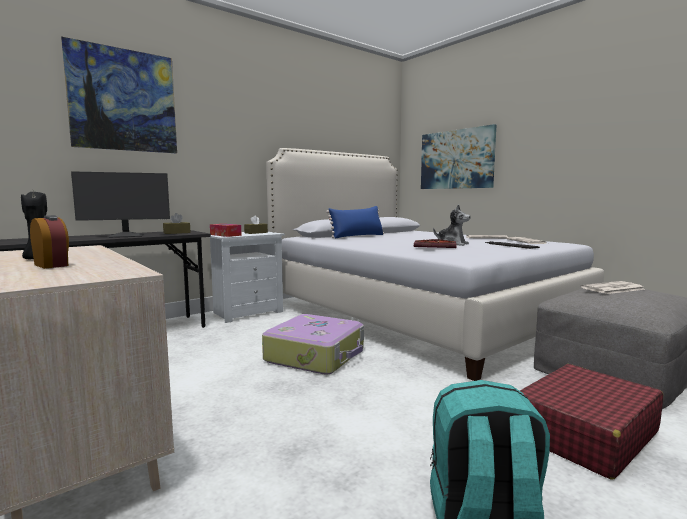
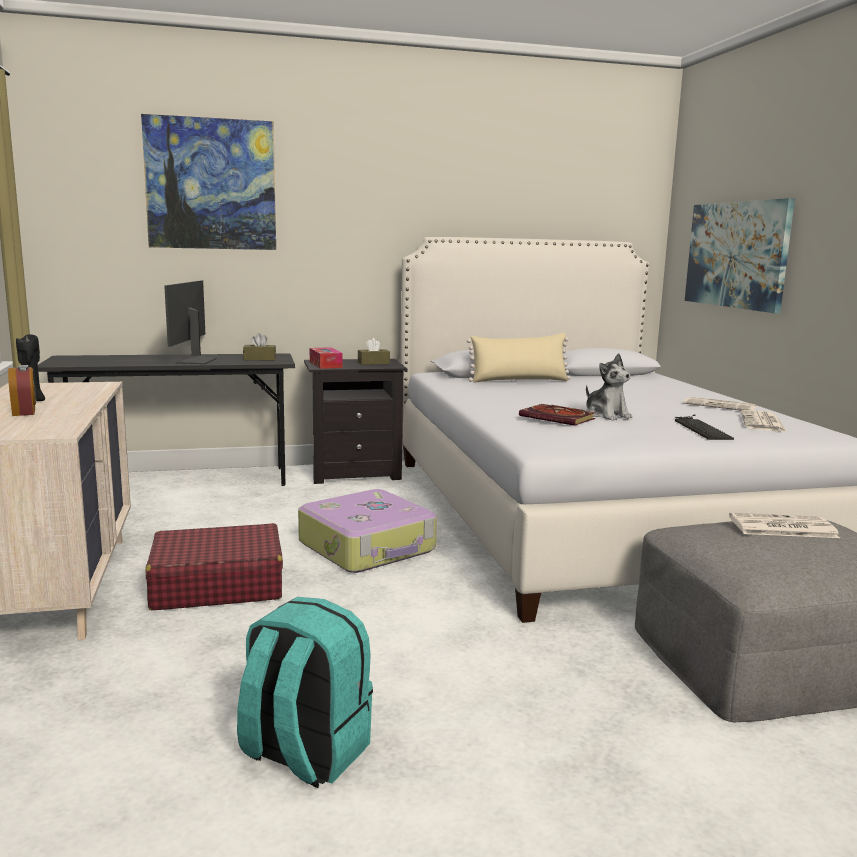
camera: 25 degrees right, 5 degrees up
(126, 236) = (195, 361): monitor -> monitor turned 90 degrees clockwise
(246, 312) = (354, 473): white nightstand -> black nightstand
(357, 236) = (519, 380): blue pillow -> beige pillow
(584, 433) = (563, 714): red suitcase -> red suitcase (217, 585)

